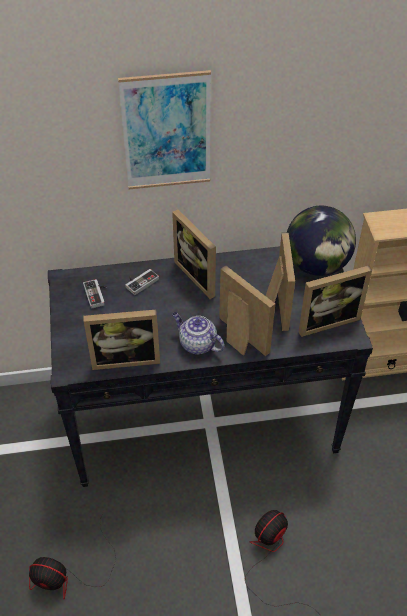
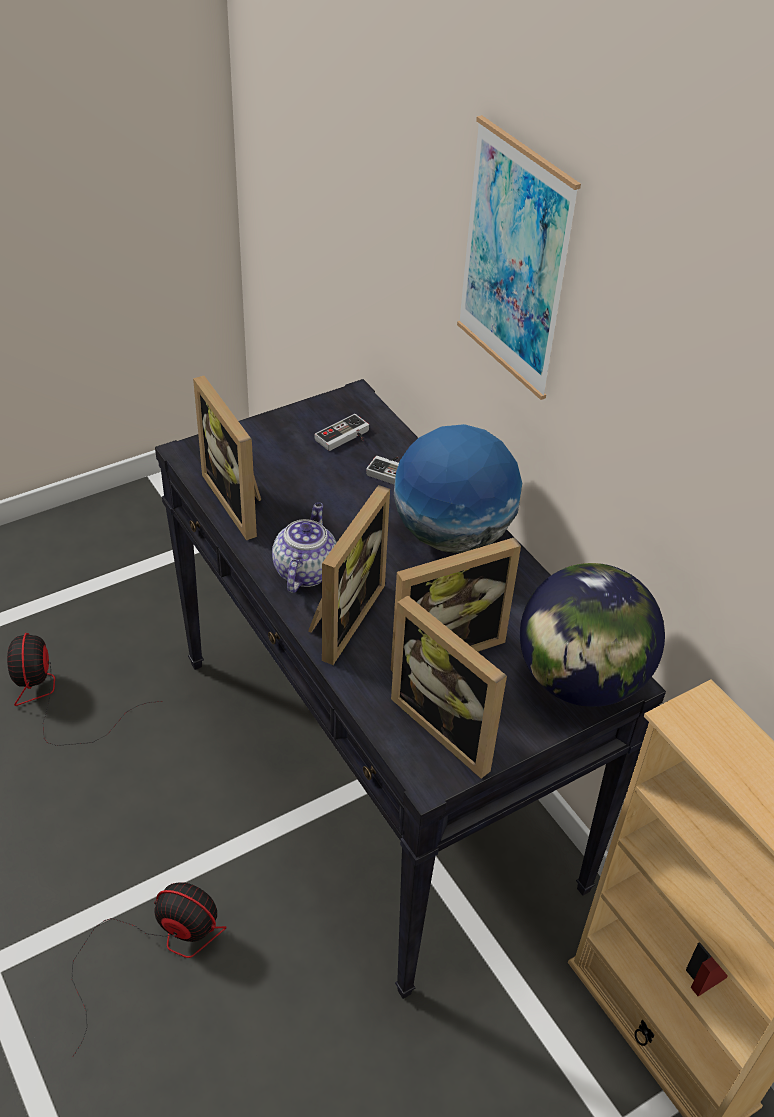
camera: 65 degrees right, 5 degrees down
(200, 275) = (453, 535): picture frame -> globe

